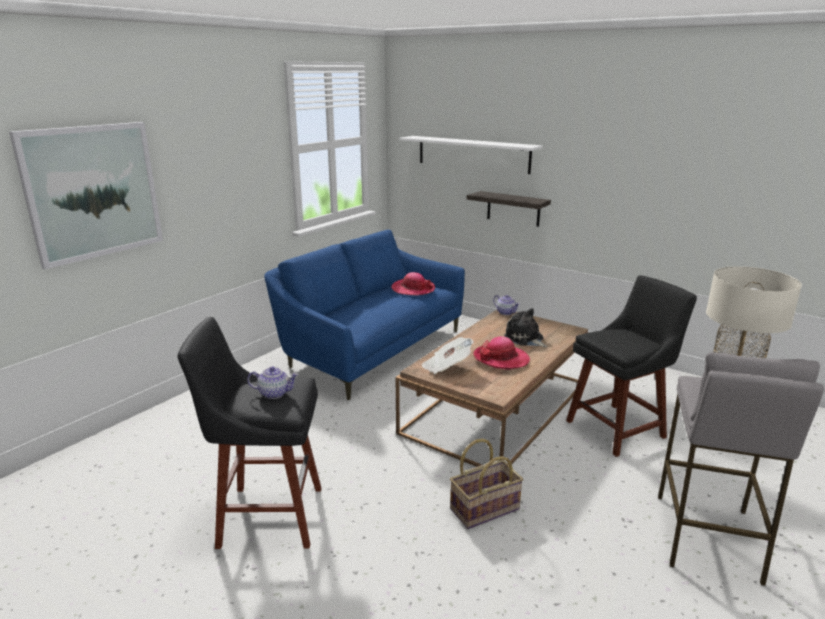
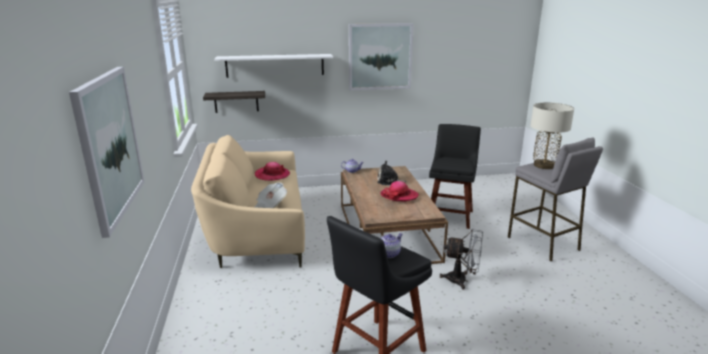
camera: 45 degrees left, 0 degrees up
(369, 349) = (256, 232): blue sofa -> beige sofa
(446, 367) = (383, 211): newspaper -> newspaper (270, 205)
(484, 508) = (462, 280): basket -> grey fan
(513, 209) = (313, 101): shelf -> shelf (236, 101)
(614, 157) = (380, 57): none -> picture

